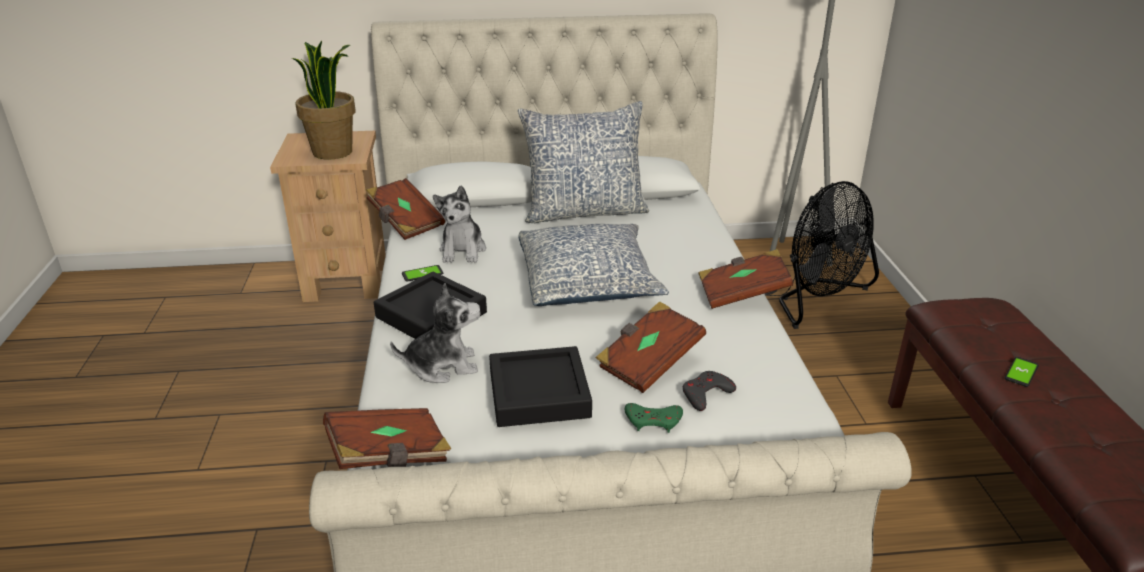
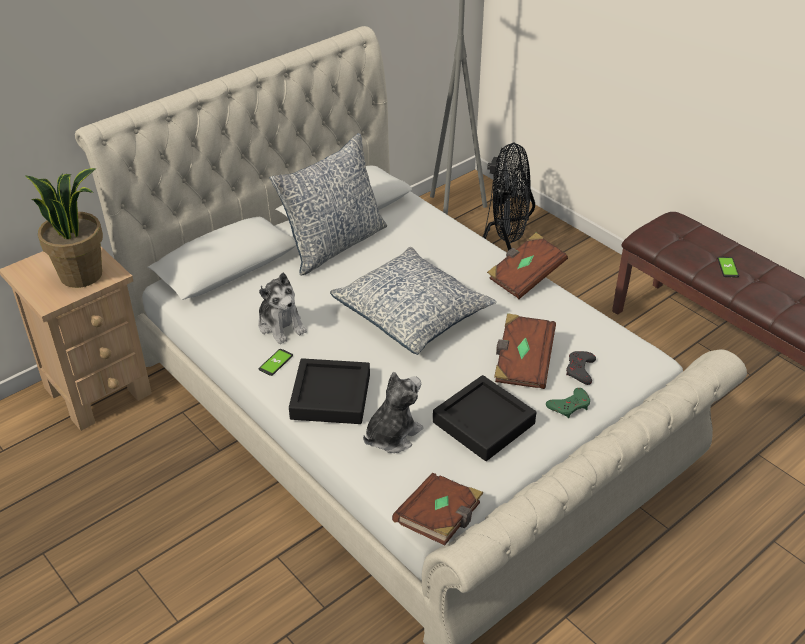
camera: 35 degrees left, 10 degrees up
(405, 222) = (196, 318): brown book -> none

